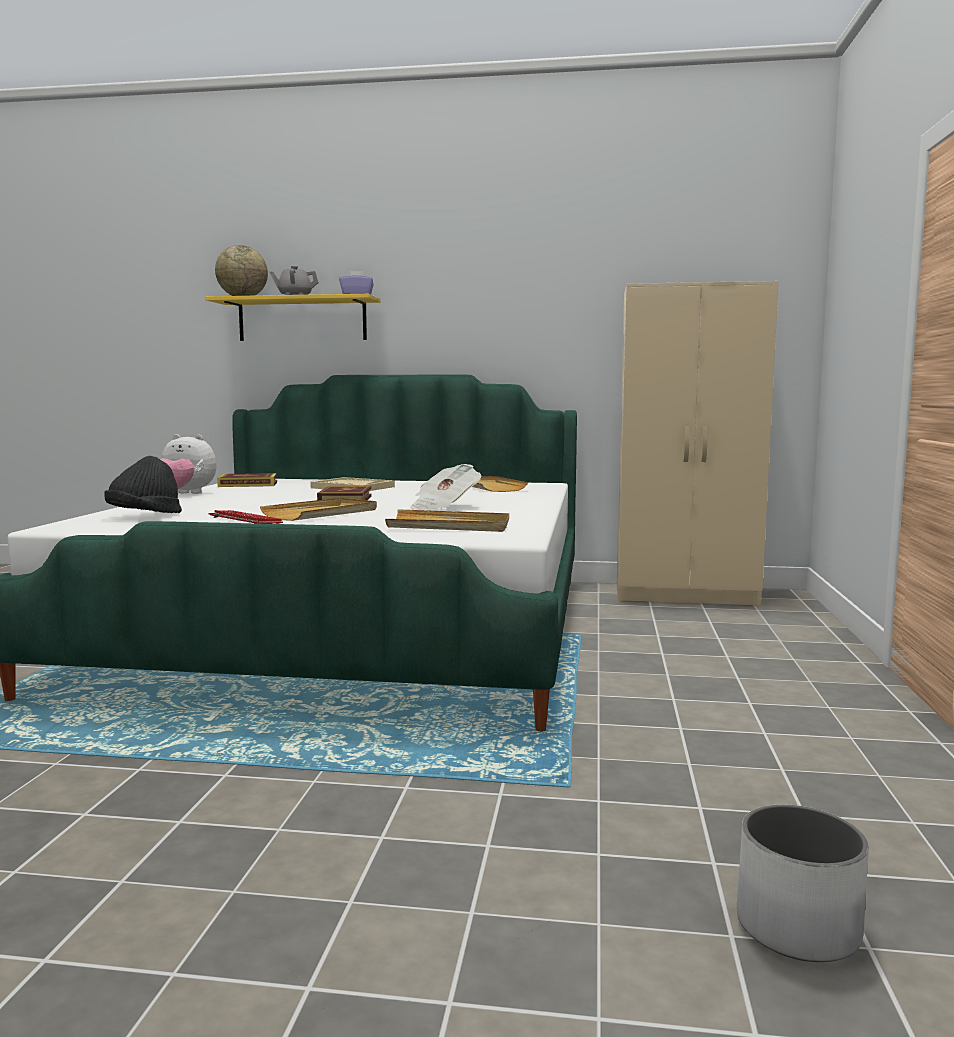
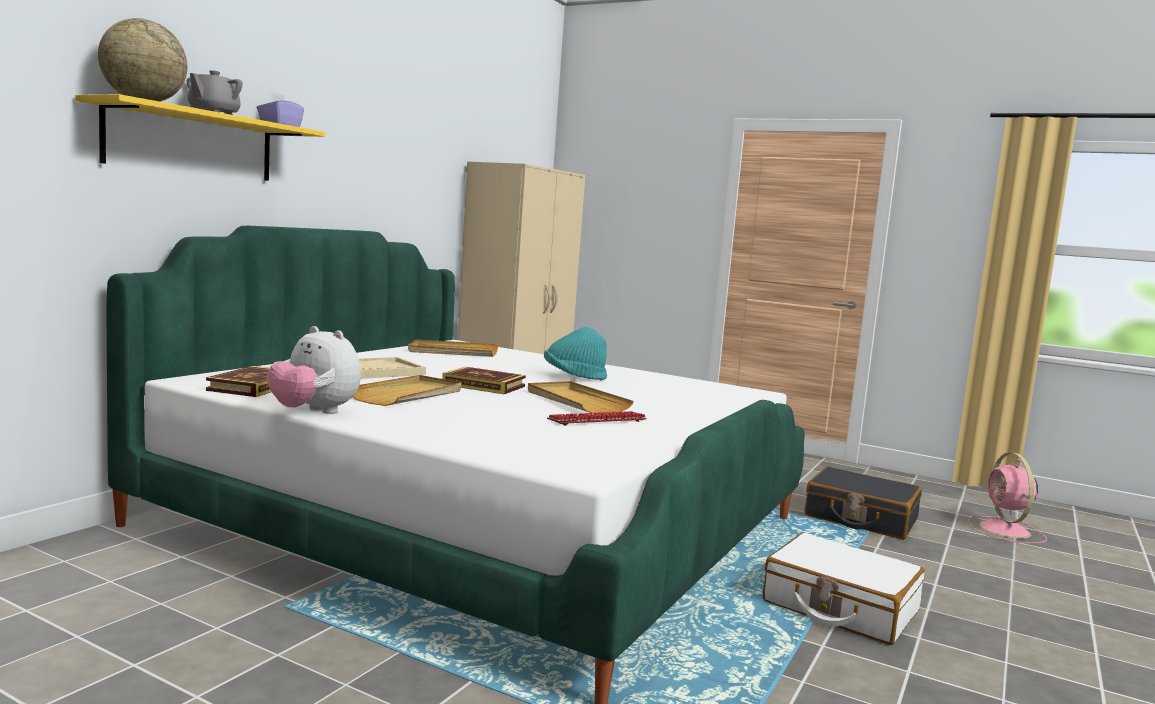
camera: 70 degrees left, 0 degrees up
(144, 516) = (524, 441): black hat -> none
(185, 494) = (314, 412): plush toy -> plush toy turned 90 degrees clockwise
(249, 774) = (839, 607): none -> white suitcase
(444, 507) = (574, 377): newspaper -> turquoise hat
(449, 526) = (686, 391): beige tray -> beige tray (407, 395)
(632, 780) = (860, 518): none -> black suitcase
(797, 928) = (1005, 531): white planter -> pink fan

